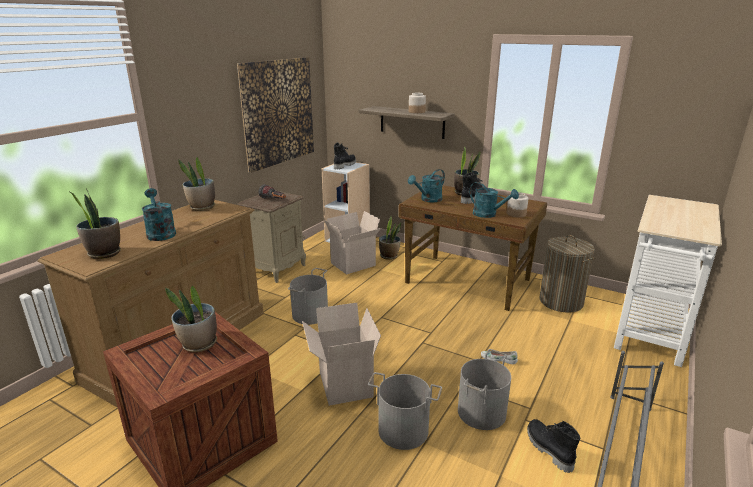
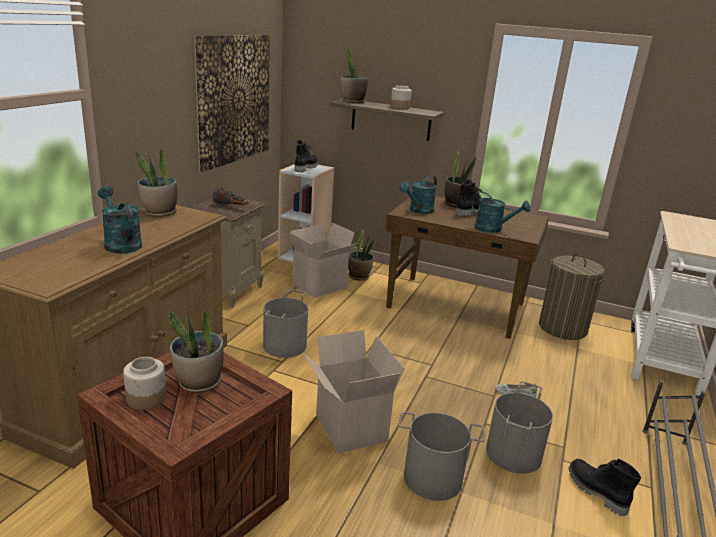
camera: 10 degrees left, 0 degrees up
(104, 253) = (57, 268): potted plant -> potted plant (352, 102)
(516, 214) = (522, 229): jar -> jar (147, 398)

